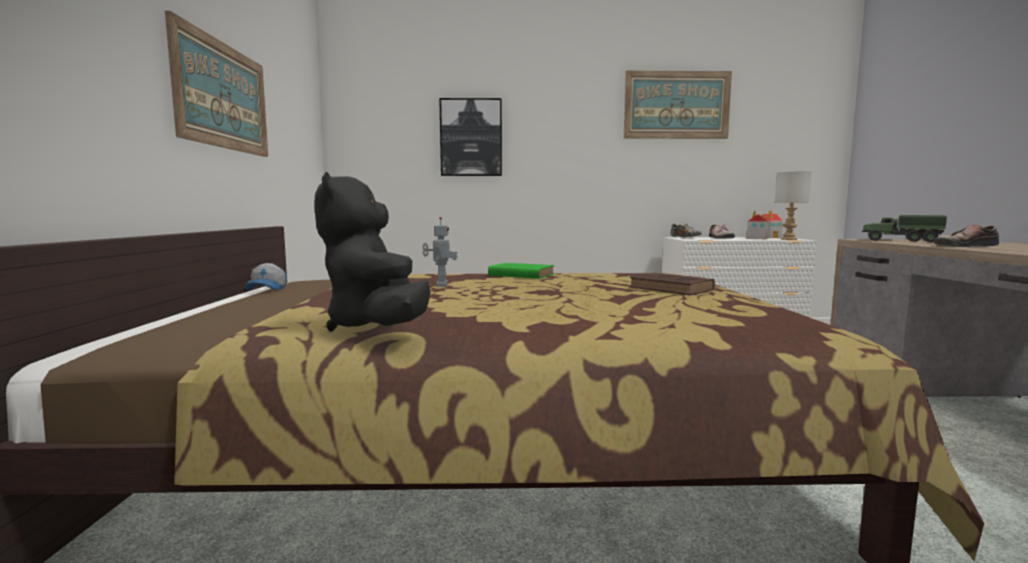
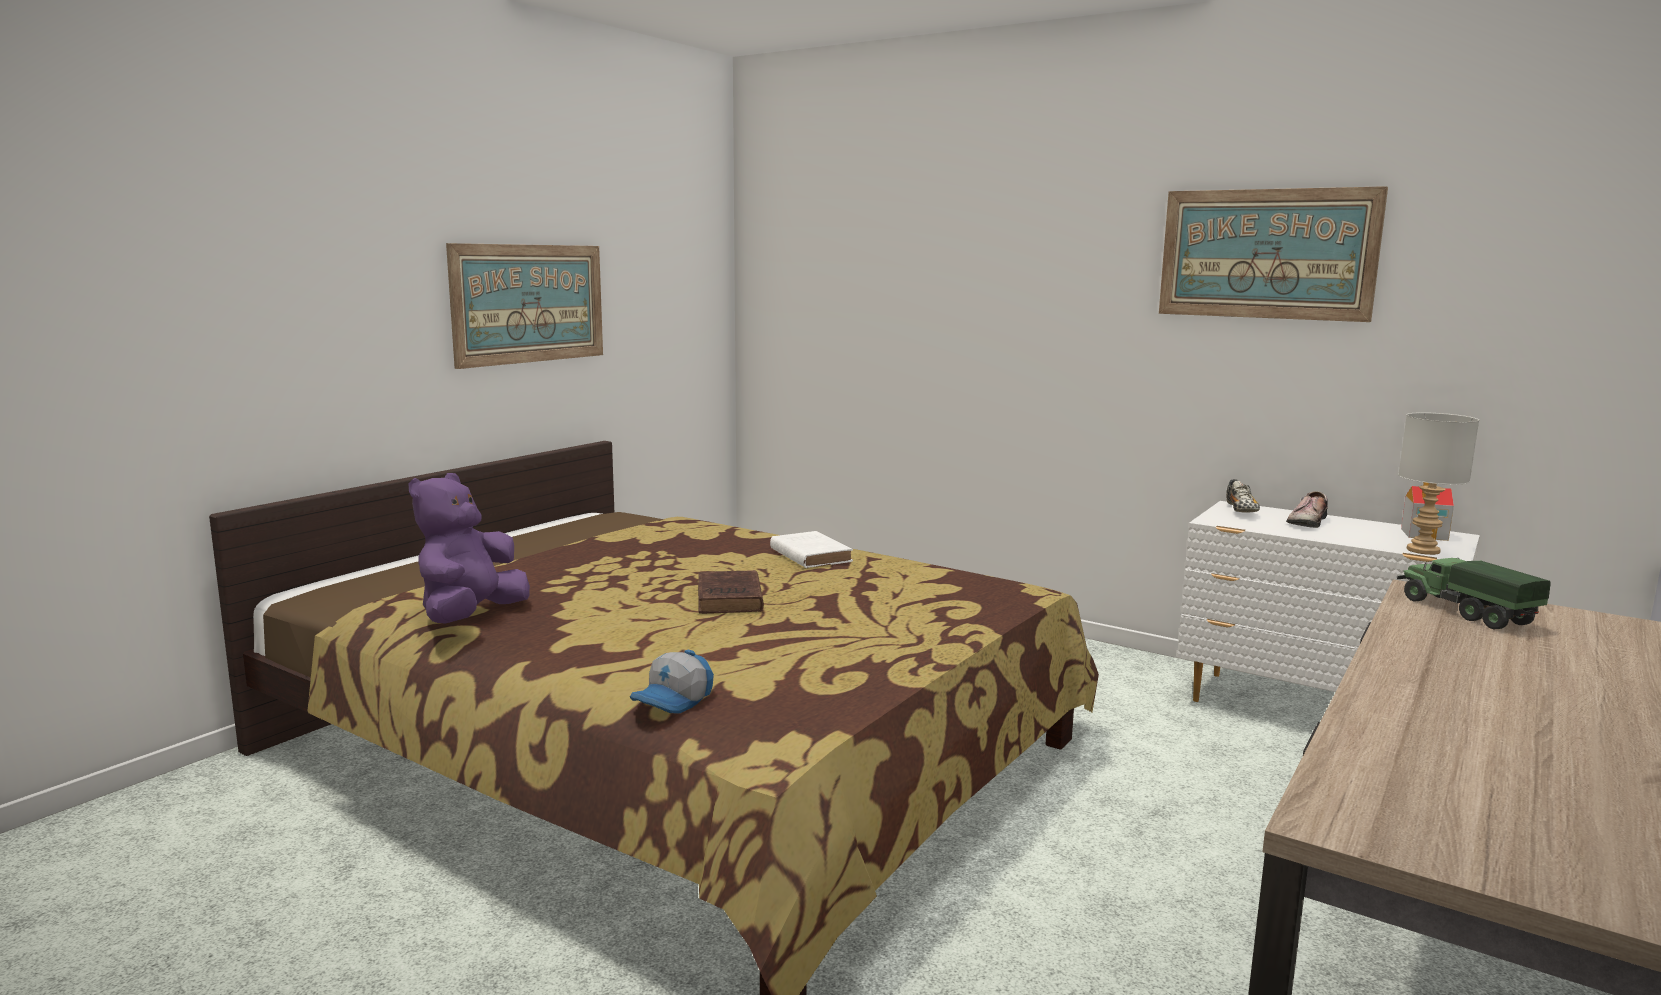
camera: 35 degrees right, 5 degrees up
(268, 288) = (546, 527): cap -> cap (674, 700)
(377, 328) = (470, 617): black plush toy -> purple plush toy
(440, 285) = (671, 559): toy robot -> none
(471, 138) = (917, 303): picture -> none
(519, 275) = (809, 554): green book -> white book
(673, 289) = (887, 625): brown book -> brown book (729, 599)
(757, 238) = (1373, 536): toy house -> none
(963, 246) = (1433, 655): shoe -> none

